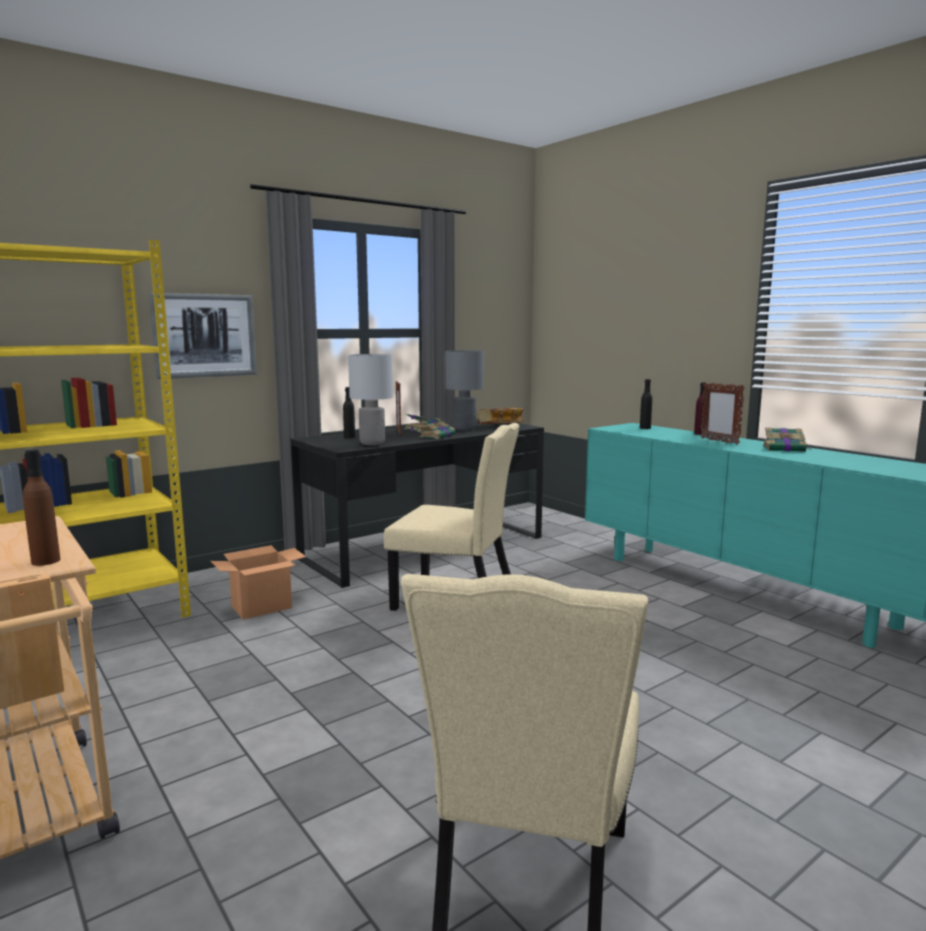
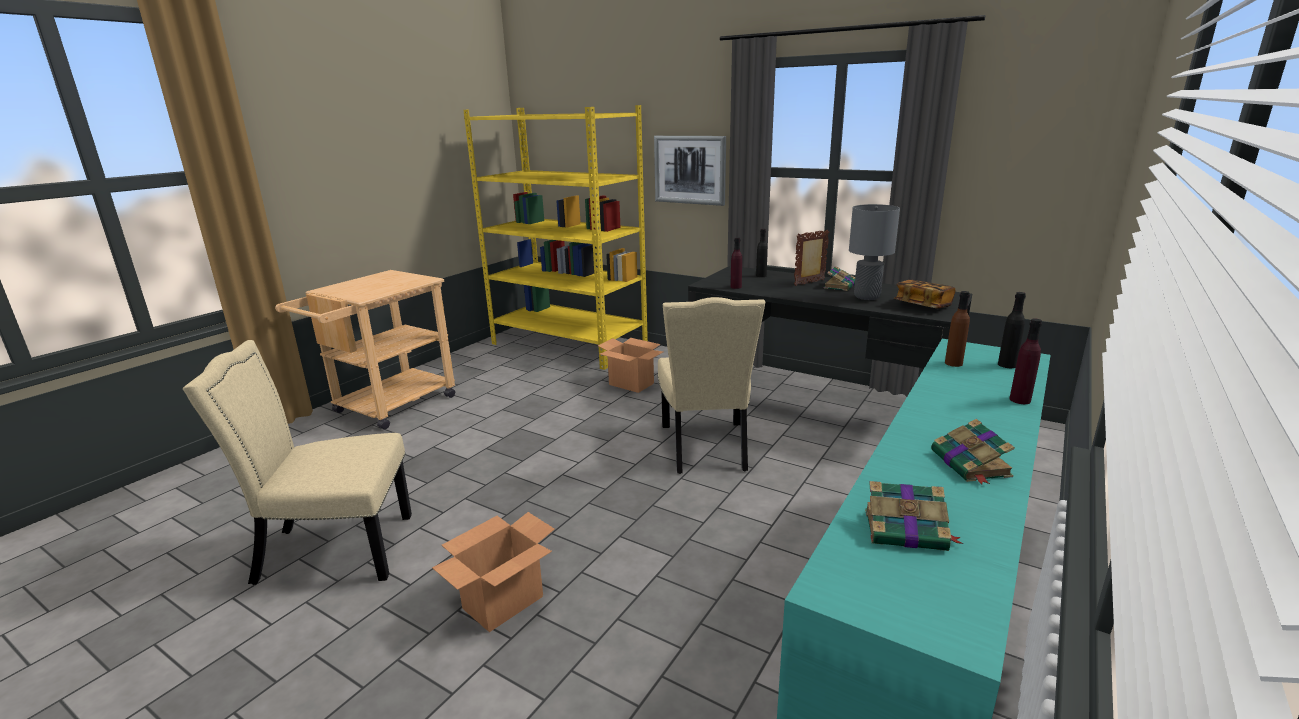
camera: 70 degrees right, 10 degrees up
(46, 561) = (364, 295): brown bottle -> brown bottle (953, 363)
(372, 444) = (736, 287): grey table lamp -> purple bottle
(438, 436) = (813, 296): book -> book (907, 531)
(686, 741) = (502, 603): none -> cardboard box
(719, 441) = (965, 415): picture frame -> none

